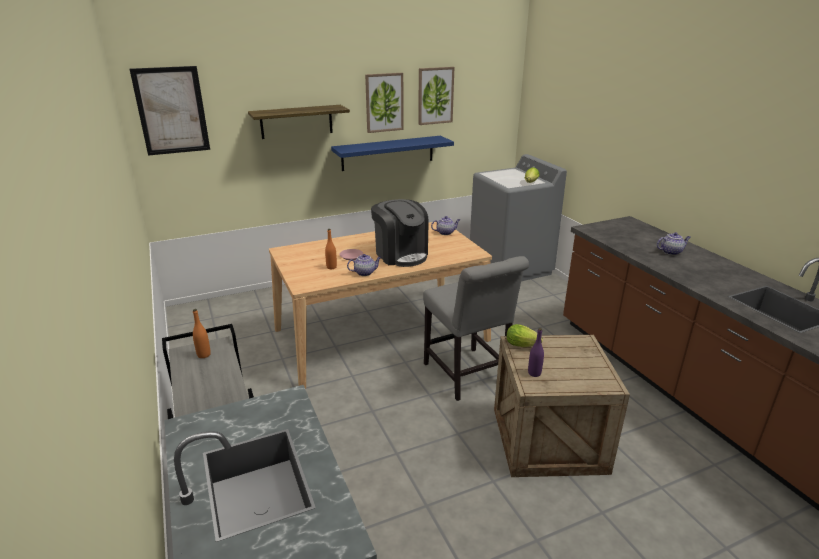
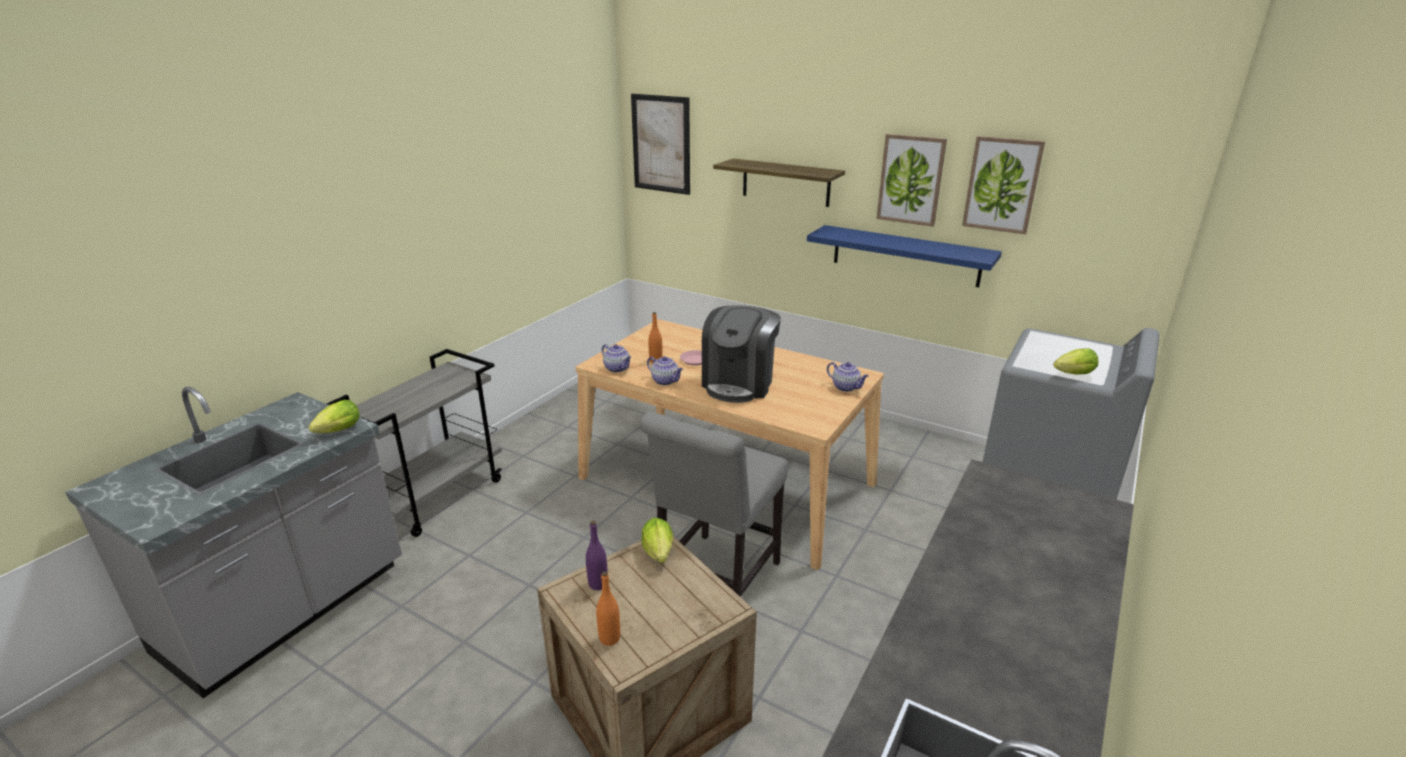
camera: 55 degrees right, 0 degrees up
(204, 355) = (449, 377): orange bottle -> orange bottle (609, 638)
(289, 407) = (337, 432): none -> lettuce
(671, 252) = (1025, 587): teapot -> teapot (617, 368)

